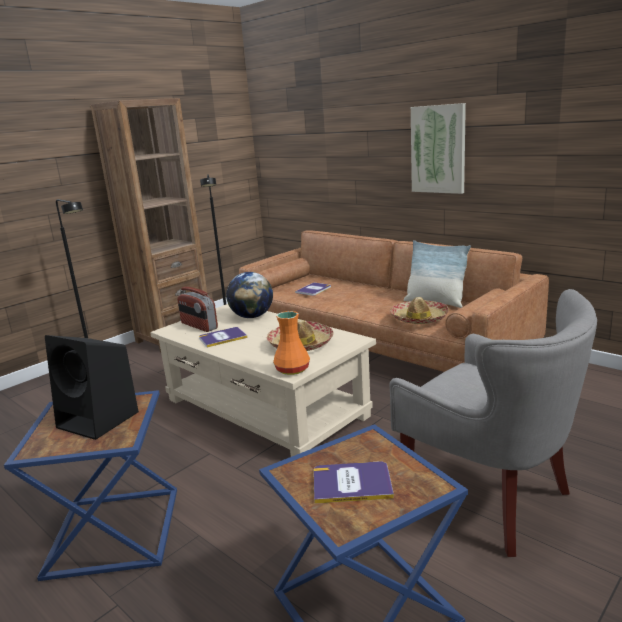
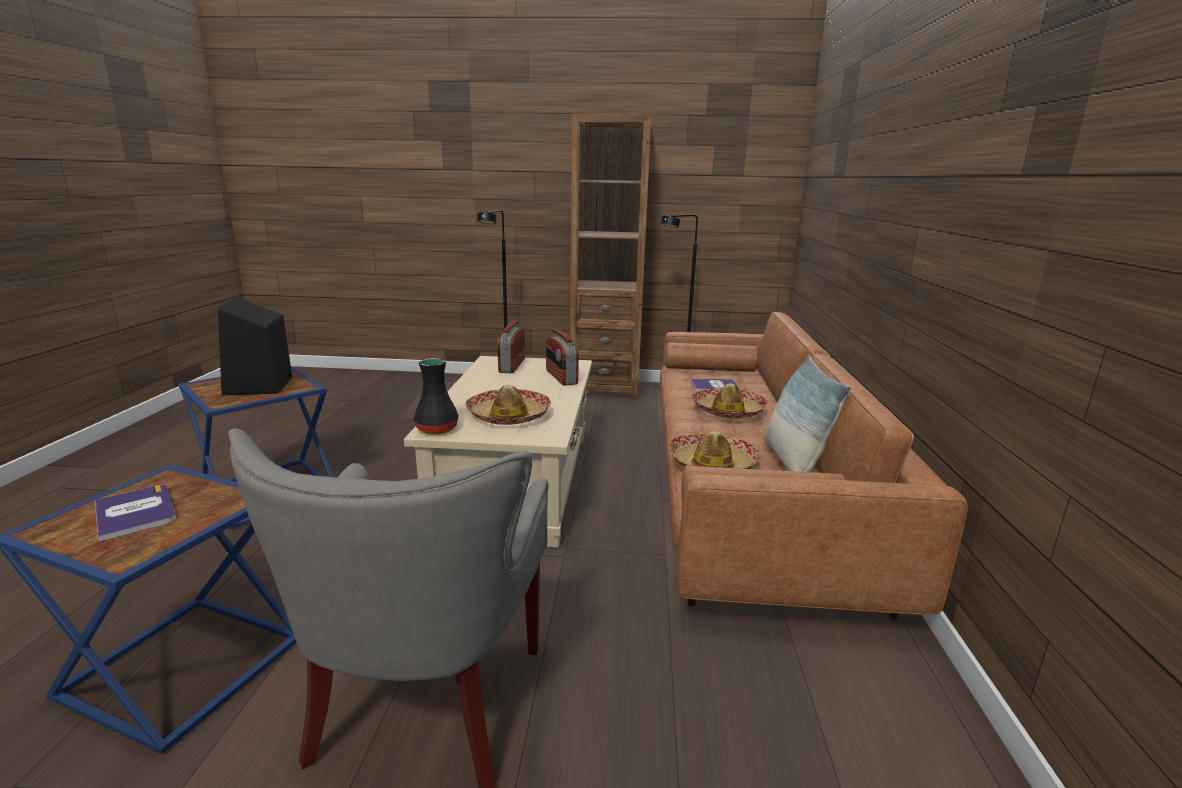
camera: 50 degrees right, 0 degrees up
(222, 337) = (492, 382): book -> none
(252, 316) = (561, 377): globe -> radio
(291, 369) = (437, 429): orange vase -> black vase
(355, 296) = (728, 411): none -> hat
(438, 149) = (918, 215): picture -> none

